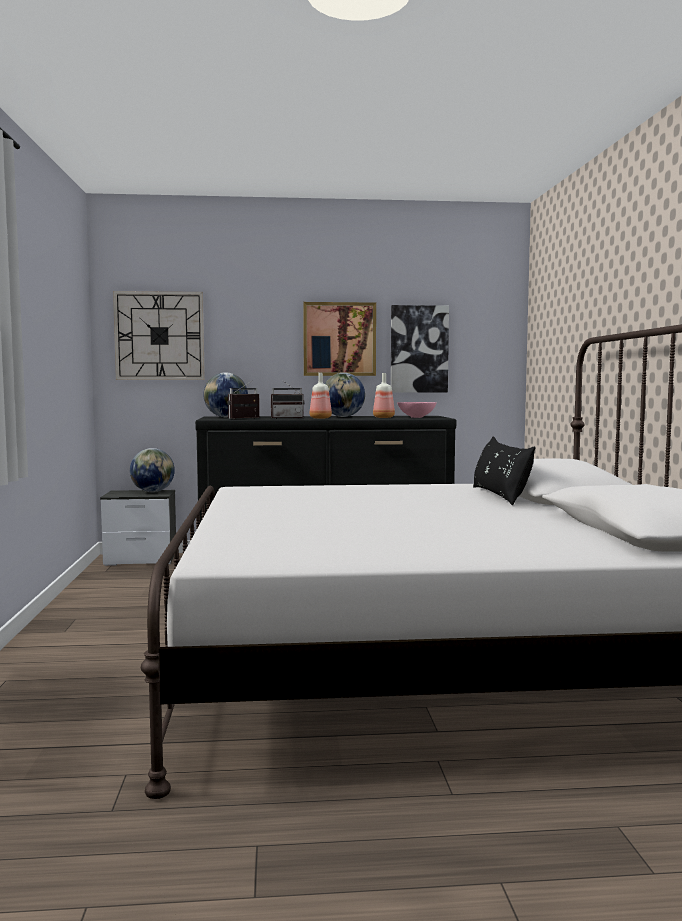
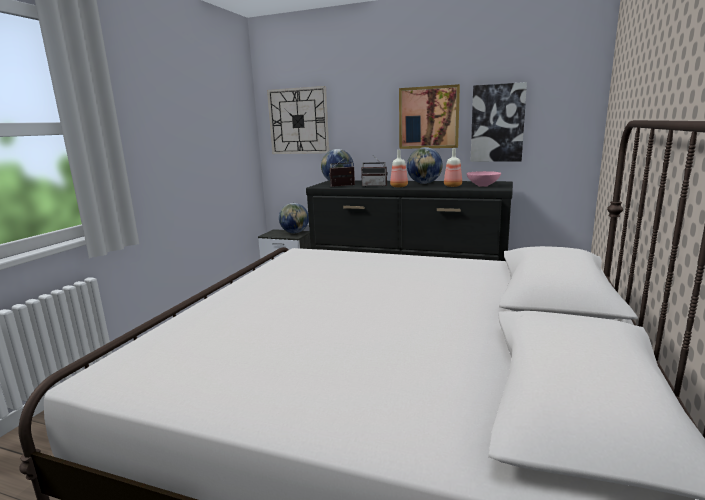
camera: 25 degrees right, 10 degrees up
(499, 495) = (491, 288): black pillow -> none

